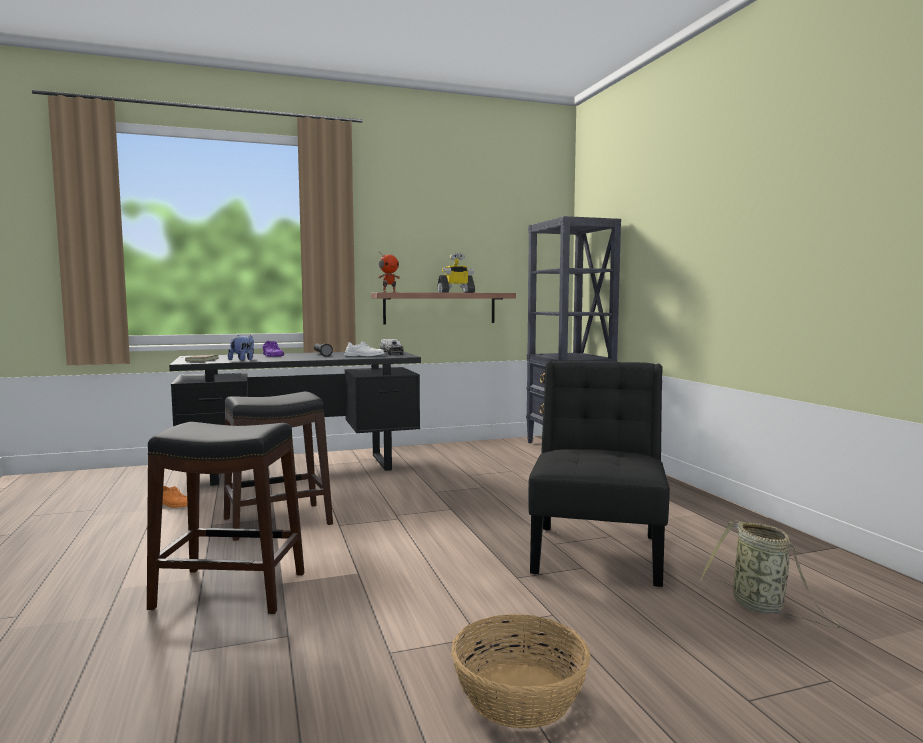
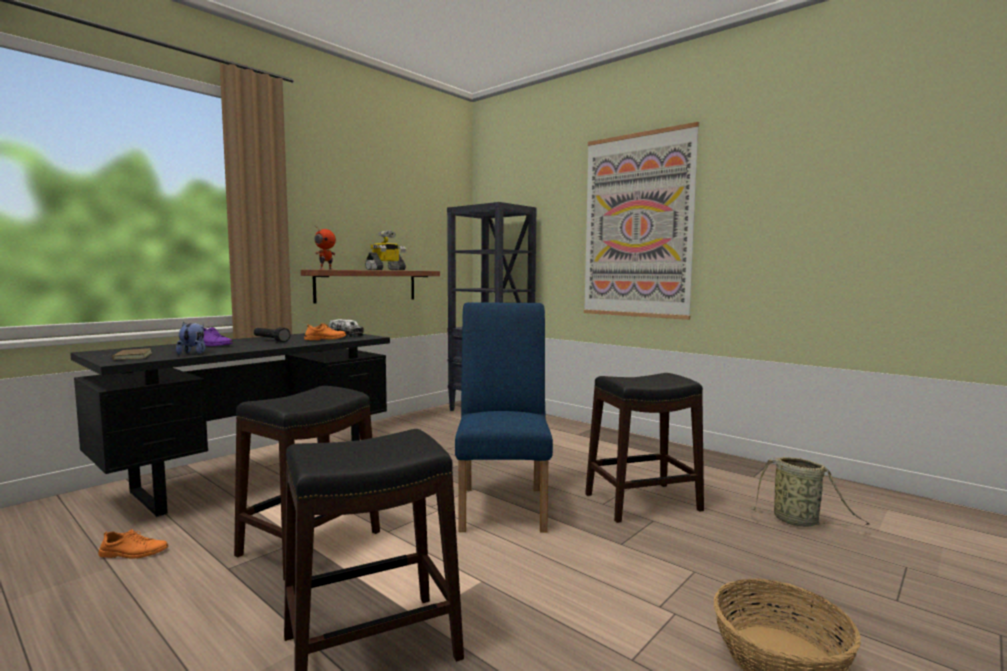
camera: 30 degrees left, 0 degrees up
(364, 355) = (325, 339): white shoe -> orange shoe
(458, 525) = (503, 504): none -> blue chair
(597, 550) = (641, 502): black chair -> black stool
(709, 234) = (637, 226): none -> picture

